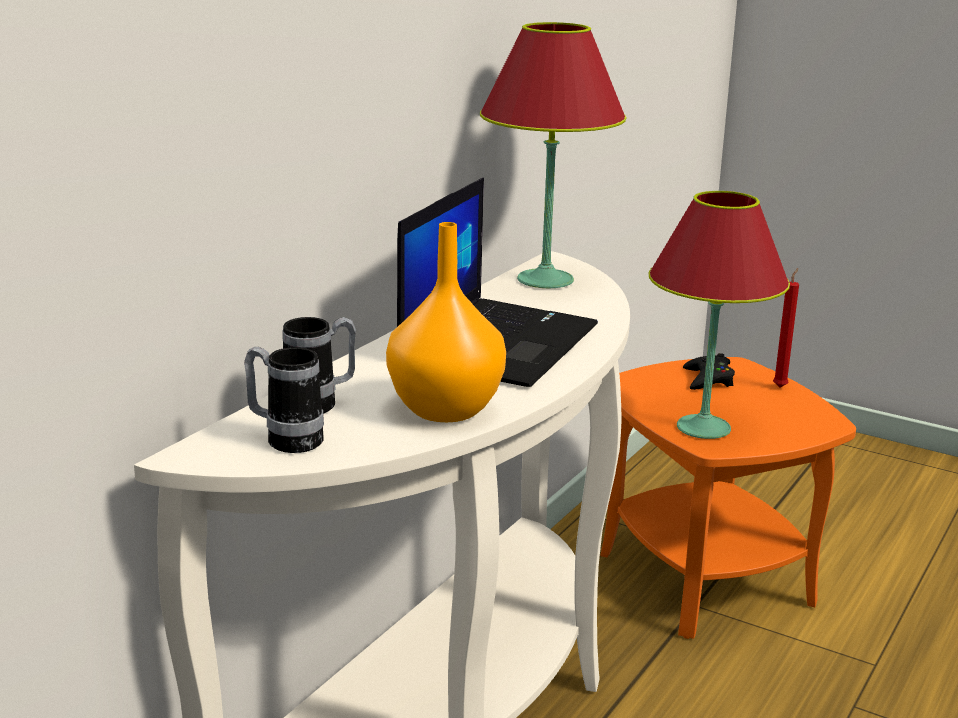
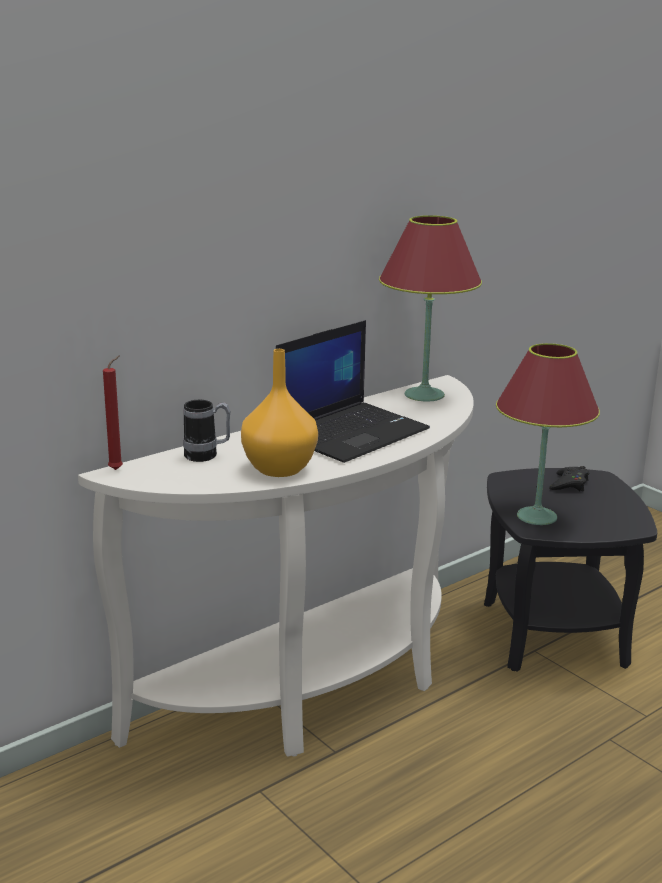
camera: 20 degrees right, 0 degrees up
(285, 439) = (170, 473): mug -> none
(706, 579) = (554, 634): orange side table -> black side table
(780, 386) = (622, 497): red candle -> red candle (118, 469)

